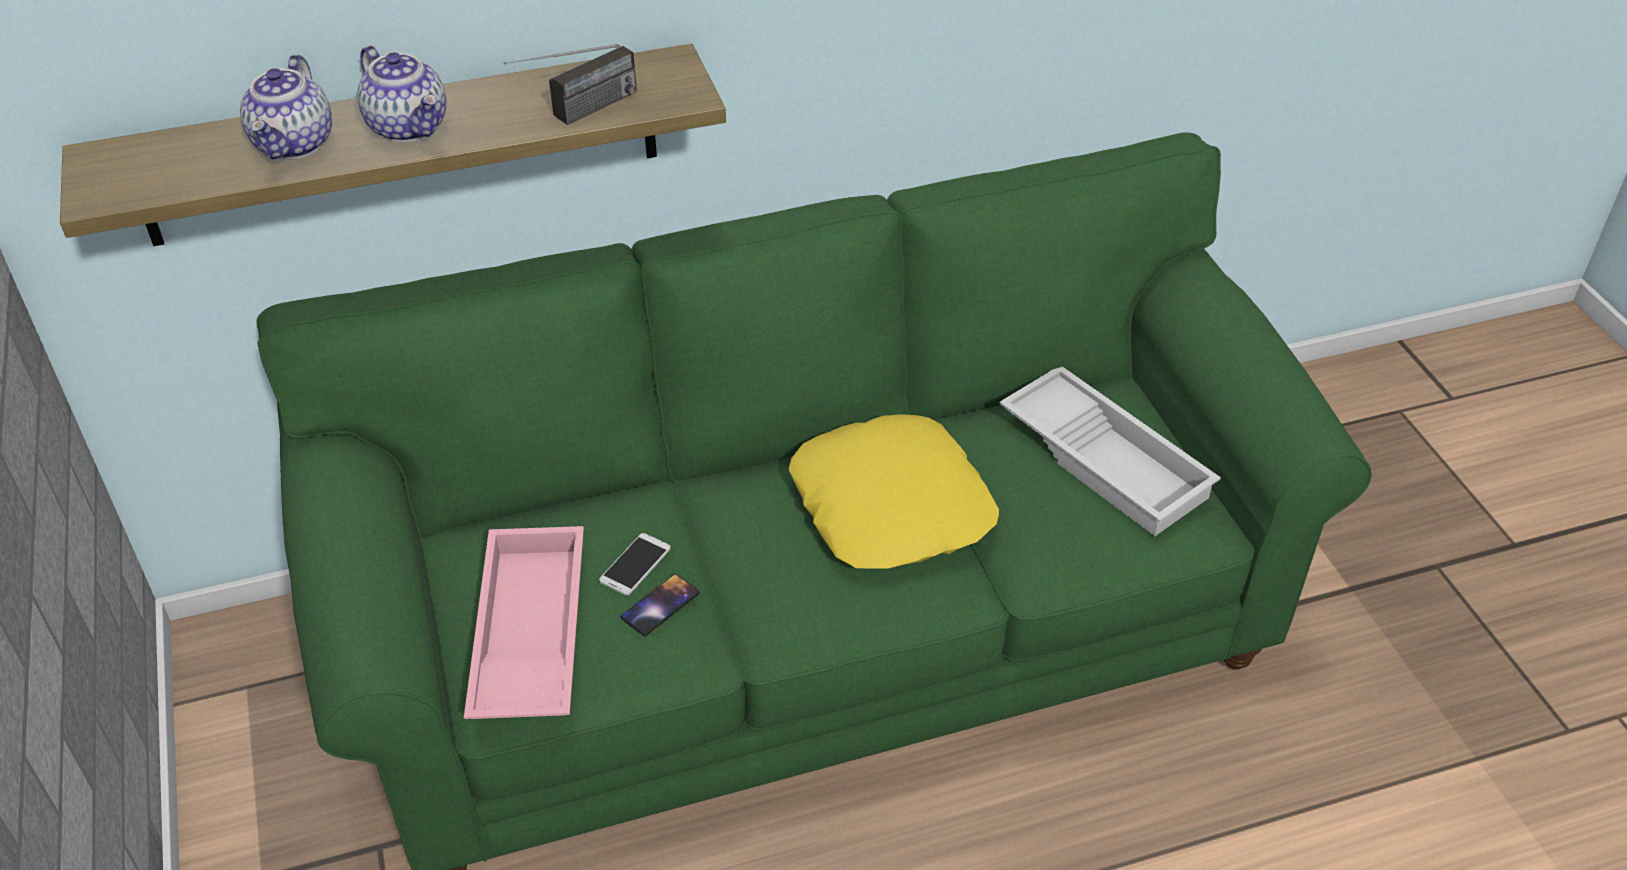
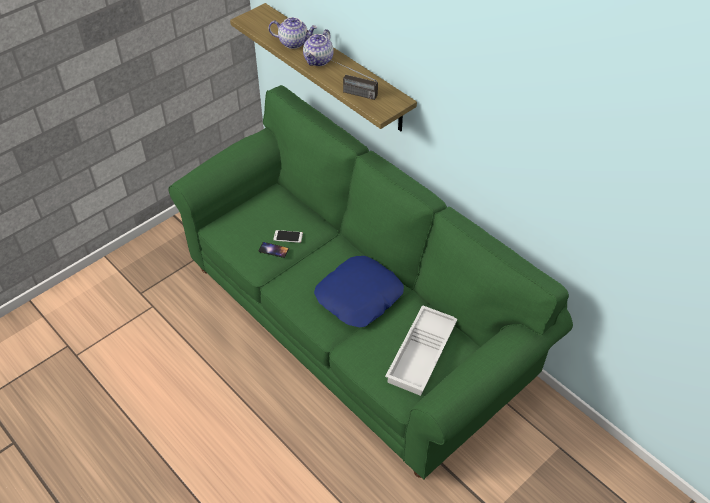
camera: 65 degrees right, 5 degrees up
(295, 144) = (294, 42): teapot -> teapot turned 150 degrees counterclockwise
(527, 635) = (244, 223): pink tray -> none
(892, 506) = (359, 297): yellow pillow -> blue pillow

